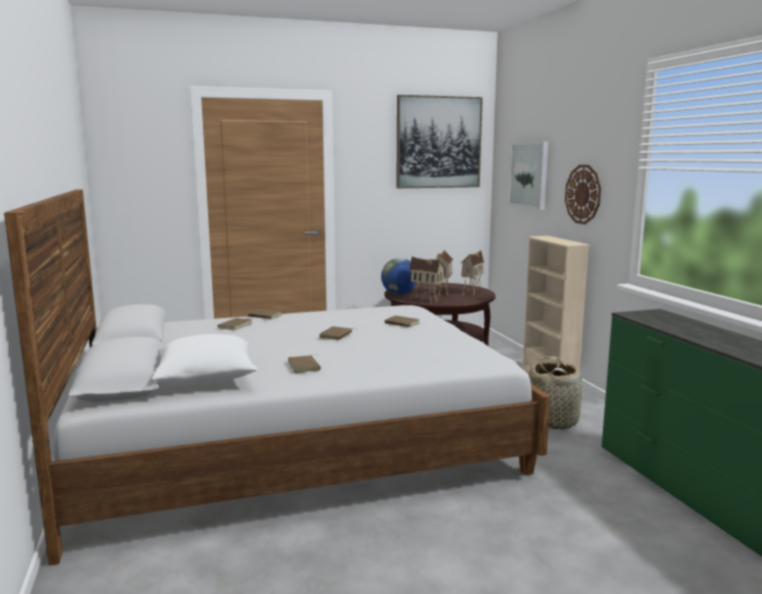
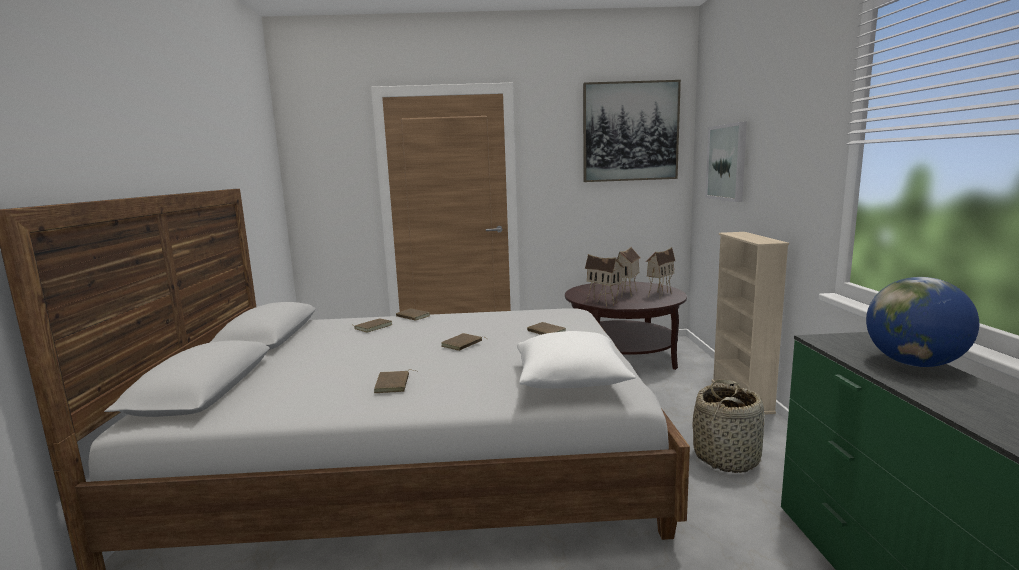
camera: 15 degrees right, 0 degrees up
(206, 379) = (279, 394): white pillow -> white pillow (570, 381)
(399, 294) = (580, 294): globe -> globe (914, 364)
(583, 194) = (783, 181): wall clock -> none

